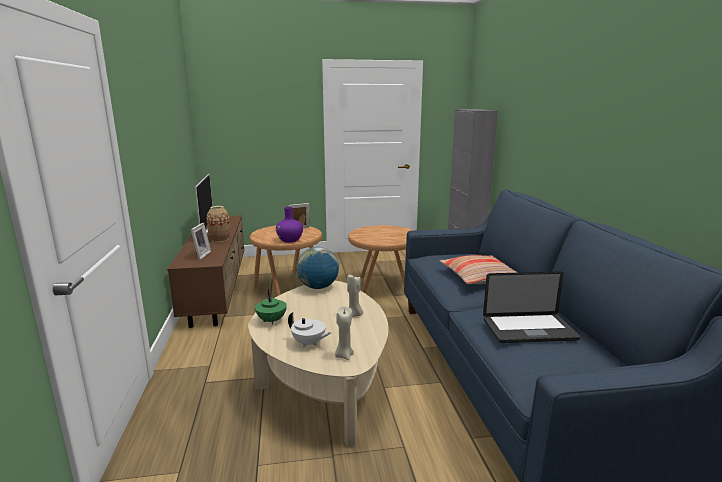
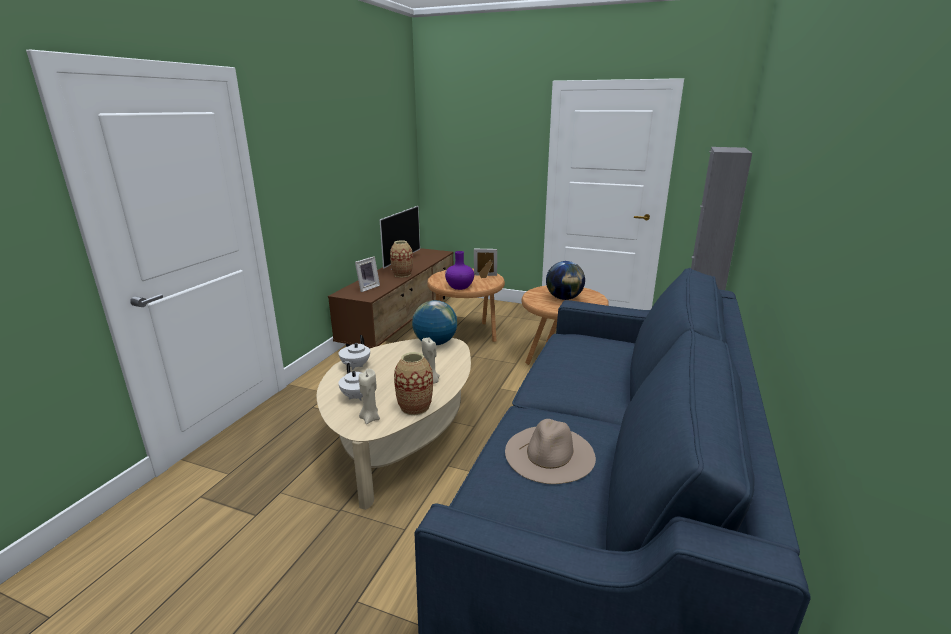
camera: 30 degrees right, 5 degrees up
(271, 321) = (355, 366): green teapot -> white teapot
(369, 336) = (415, 407): none -> vase
(384, 234) = (564, 298): none -> globe
(479, 277) = (590, 375): pillow -> none
(529, 330) = (550, 453): laptop -> beige hat

